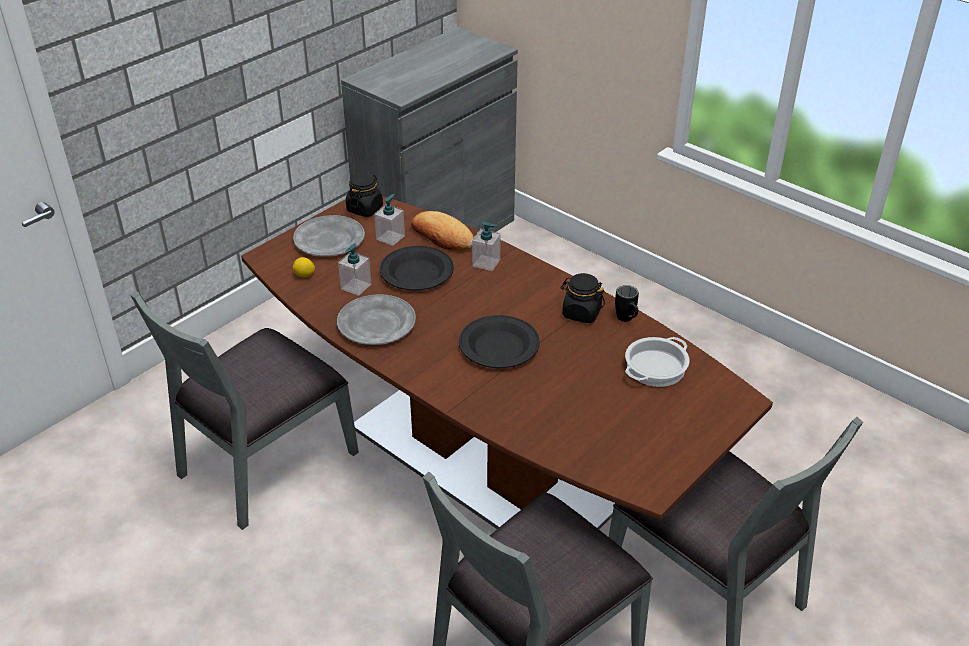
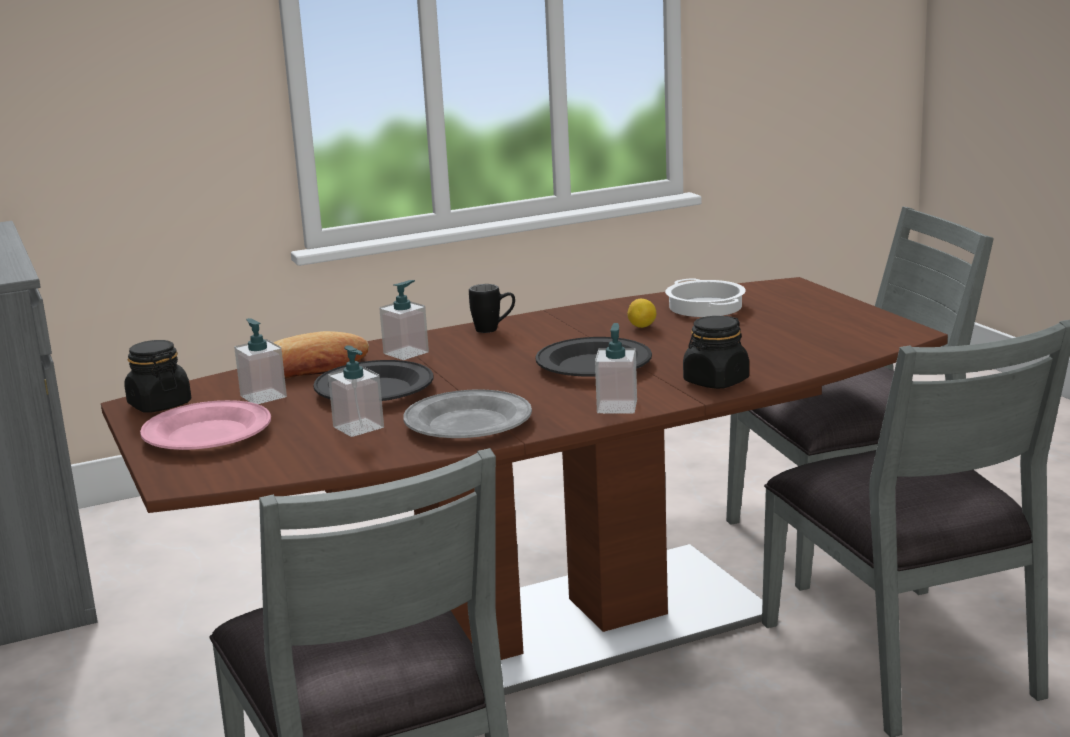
camera: 65 degrees left, 20 degrees down
(304, 275) = (280, 458): lemon -> lemon (642, 327)
(329, 240) = (206, 434): grey plate -> pink plate
(425, 376) = (617, 406): none -> soap dispenser
(581, 313) = (571, 323): black jar -> black jar (715, 381)
(627, 320) = (607, 307): black mug -> black mug (494, 329)

